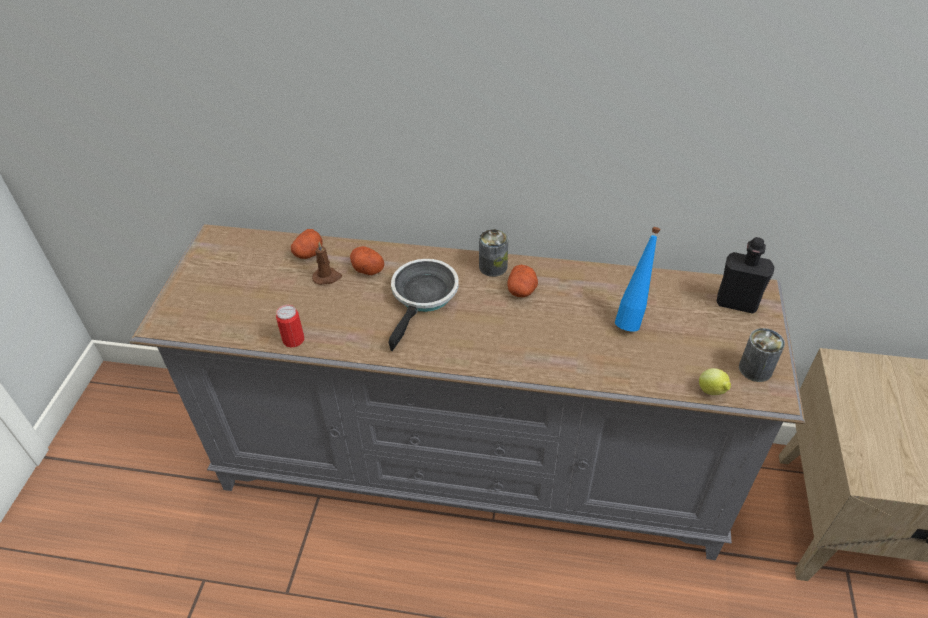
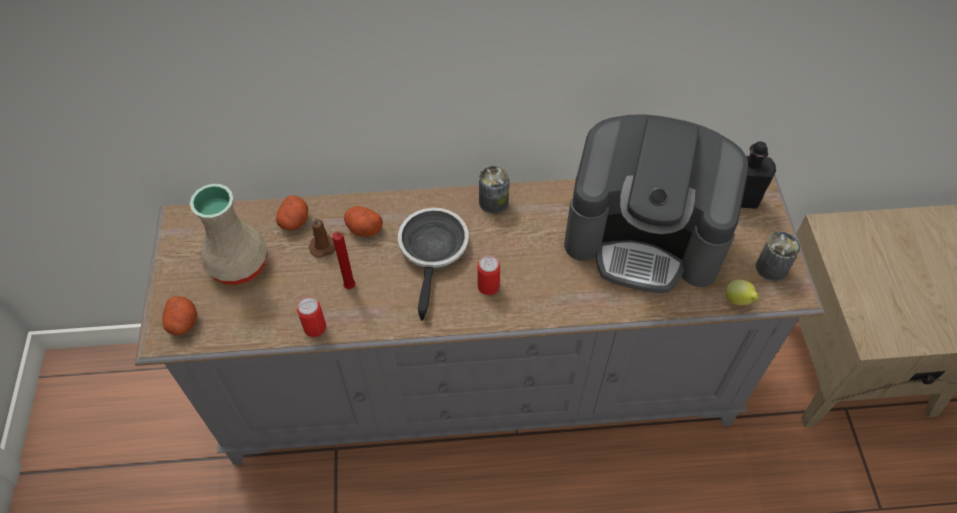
camera: 15 degrees left, 10 degrees up
(249, 277) = (239, 262): none -> beige vase
(338, 314) = (351, 288): none -> red candle
(464, 335) = (488, 286): none -> can
(522, 290) = (530, 224): potato -> potato (183, 322)
(631, 318) = (645, 235): blue bottle -> coffee machine

